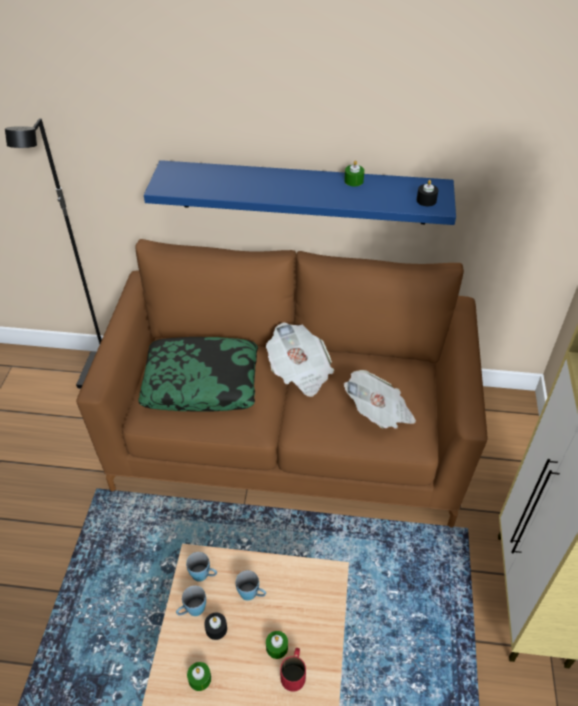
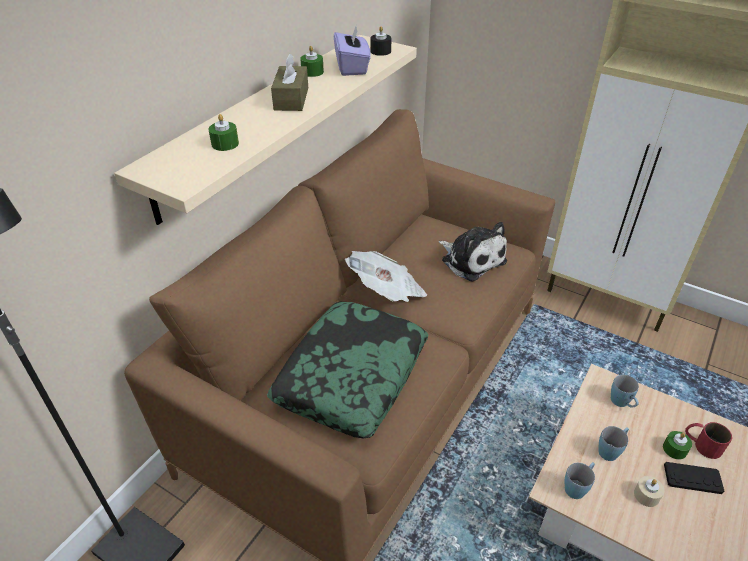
camera: 65 degrees left, 5 degrees down
(192, 611) = (620, 512): blue mug -> blue mug (622, 403)
(199, 679) = (704, 529): green candle -> green candle (225, 144)
(216, 629) = (646, 495): black candle -> beige candle
(250, 666) = (692, 478): none -> black game controller
(300, 187) = (291, 99): none -> brown tissue box
(303, 192) = (263, 121): blue shelf -> beige shelf
(379, 196) = (352, 67): none -> purple tissue box
(379, 413) = (471, 259): newspaper -> plush toy

